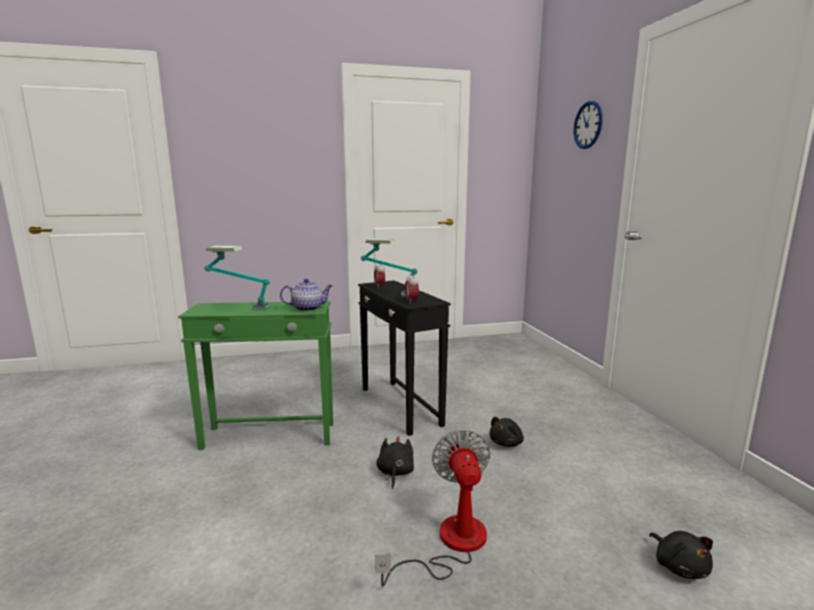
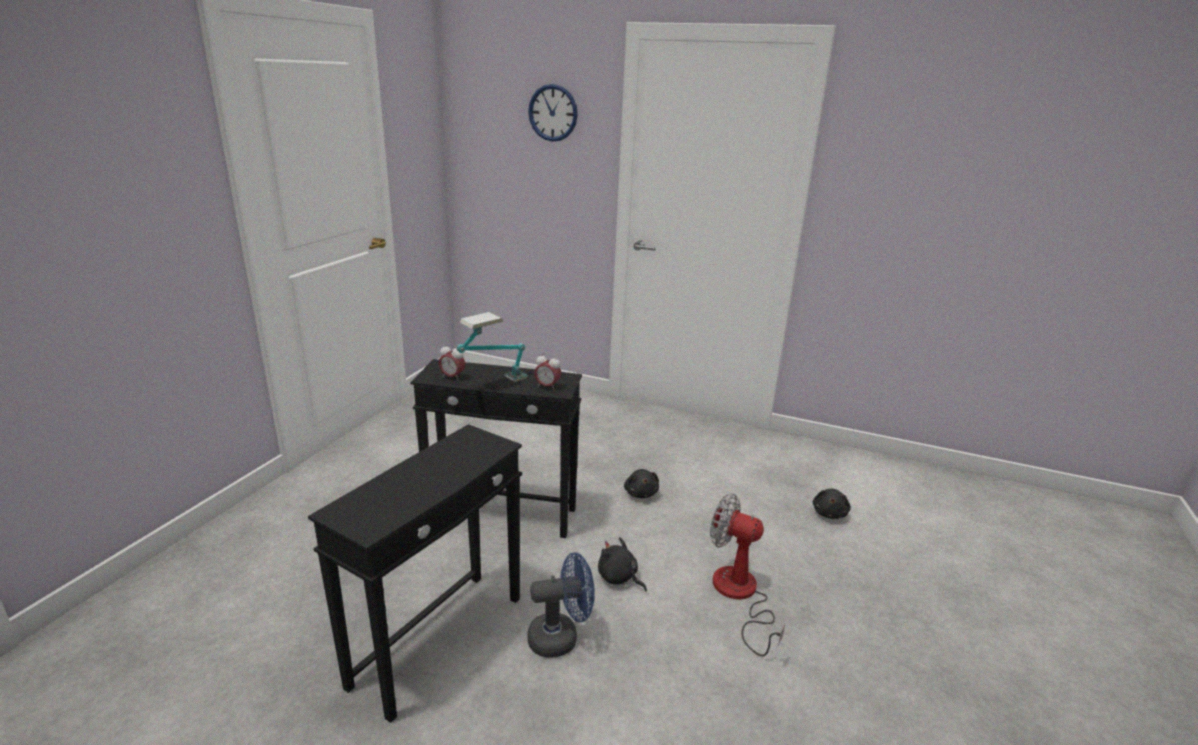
camera: 55 degrees left, 10 degrees up
(239, 307) = (400, 489): table lamp -> none
(269, 436) = (440, 640): green side table -> black side table
(308, 308) = (484, 447): teapot -> none
(309, 474) = (561, 637): none -> blue fan
(679, 566) = (829, 513): black plush toy -> black plush toy turned 90 degrees clockwise

